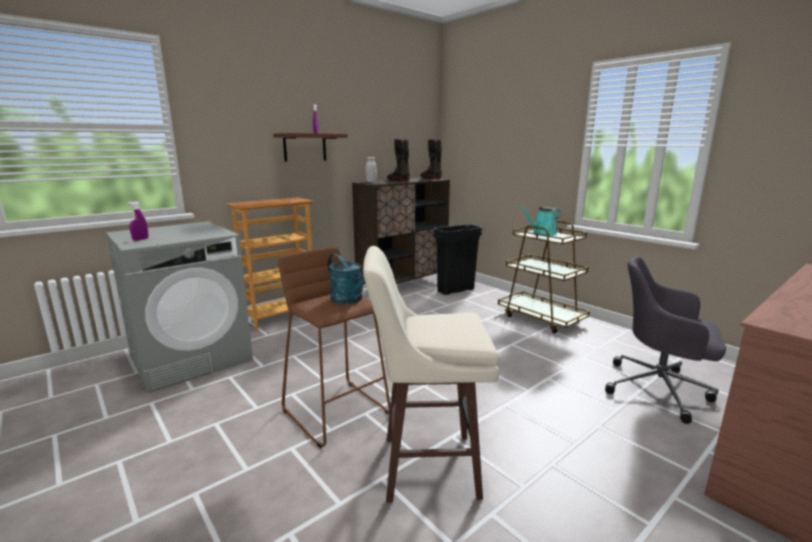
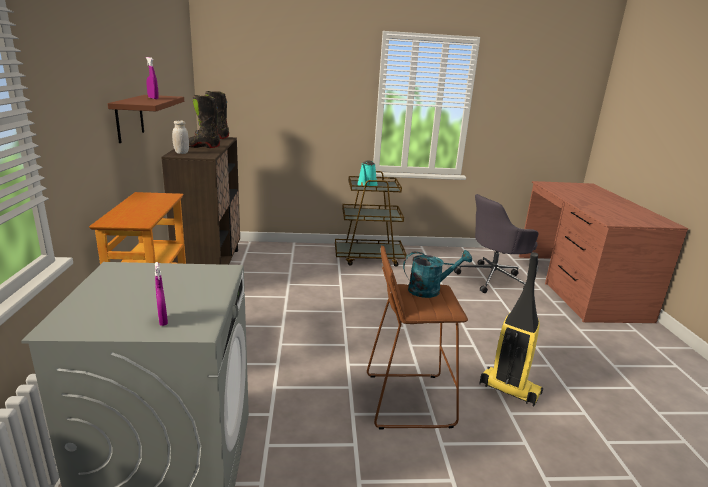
camera: 55 degrees left, 5 degrees up
(426, 466) = (508, 389): beige stool -> vacuum cleaner
(455, 290) = (267, 256): black trash can -> none

